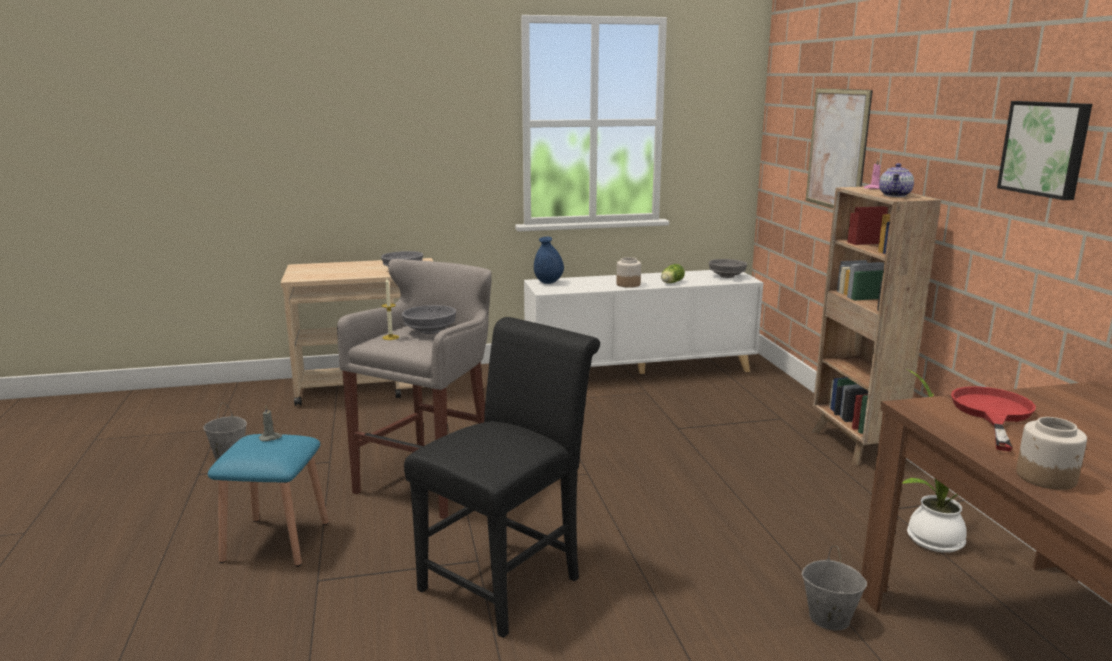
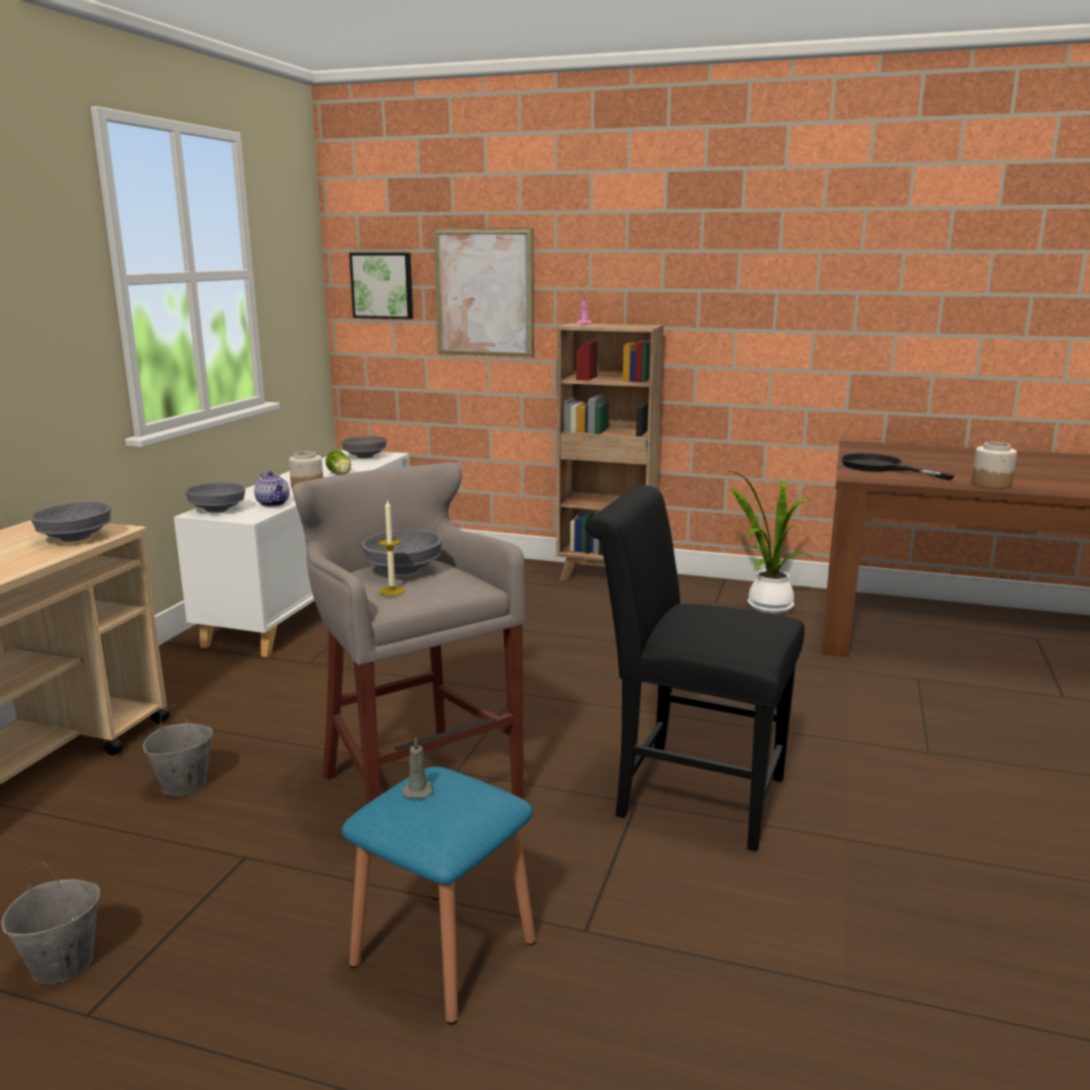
camera: 60 degrees left, 0 degrees up
(507, 579) = (687, 794): black chair -> black chair turned 45 degrees counterclockwise
(548, 282) = (217, 510): blue vase -> grey bowl
(828, 618) = (846, 675): grey bucket -> grey bucket (183, 785)
(895, 195) = (628, 325): teapot -> teapot (274, 504)
(992, 413) = (881, 468): red frying pan -> black frying pan
(1046, 148) = (768, 270): picture -> picture (383, 285)

